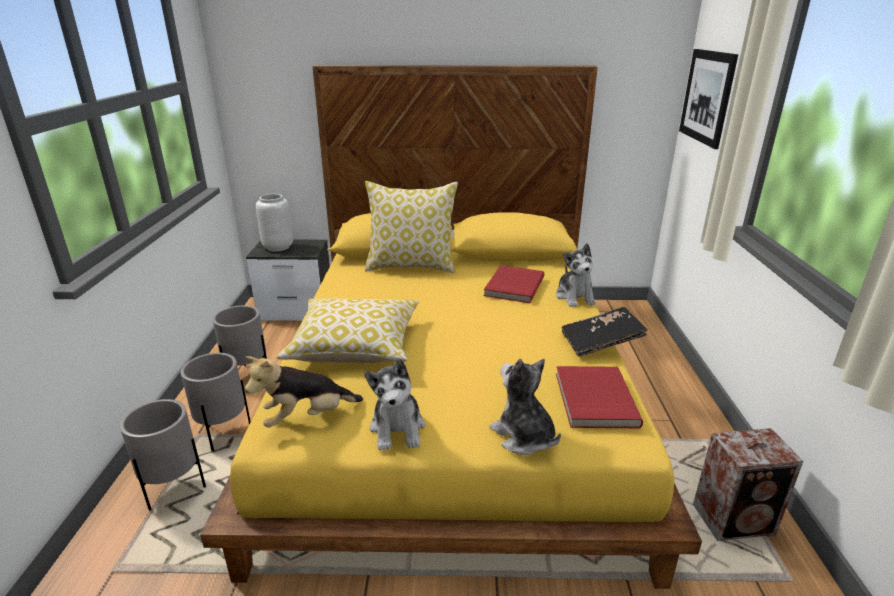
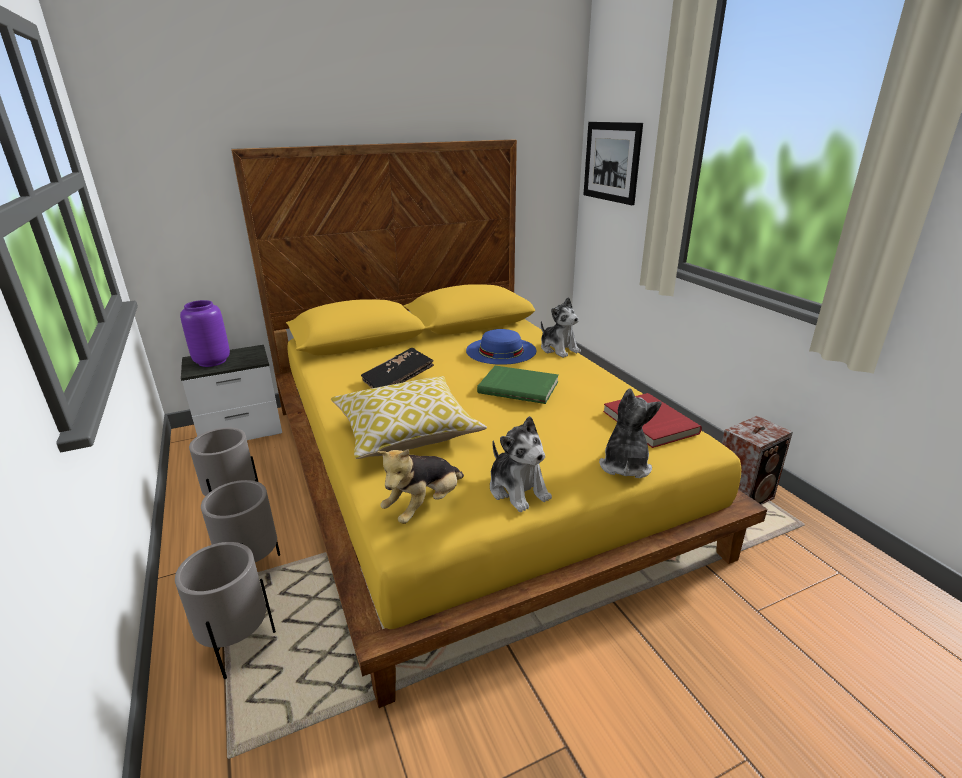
camera: 25 degrees left, 0 degrees up
(278, 247) = (213, 361): grey vase -> purple vase
(411, 266) = (389, 351): pillow -> none
(494, 327) = (519, 387): none -> green book
(513, 286) = (501, 350): red book -> blue hat
(523, 437) = (624, 465): plush toy -> plush toy turned 75 degrees clockwise
(600, 342) = (613, 379): black book -> black book (398, 381)

